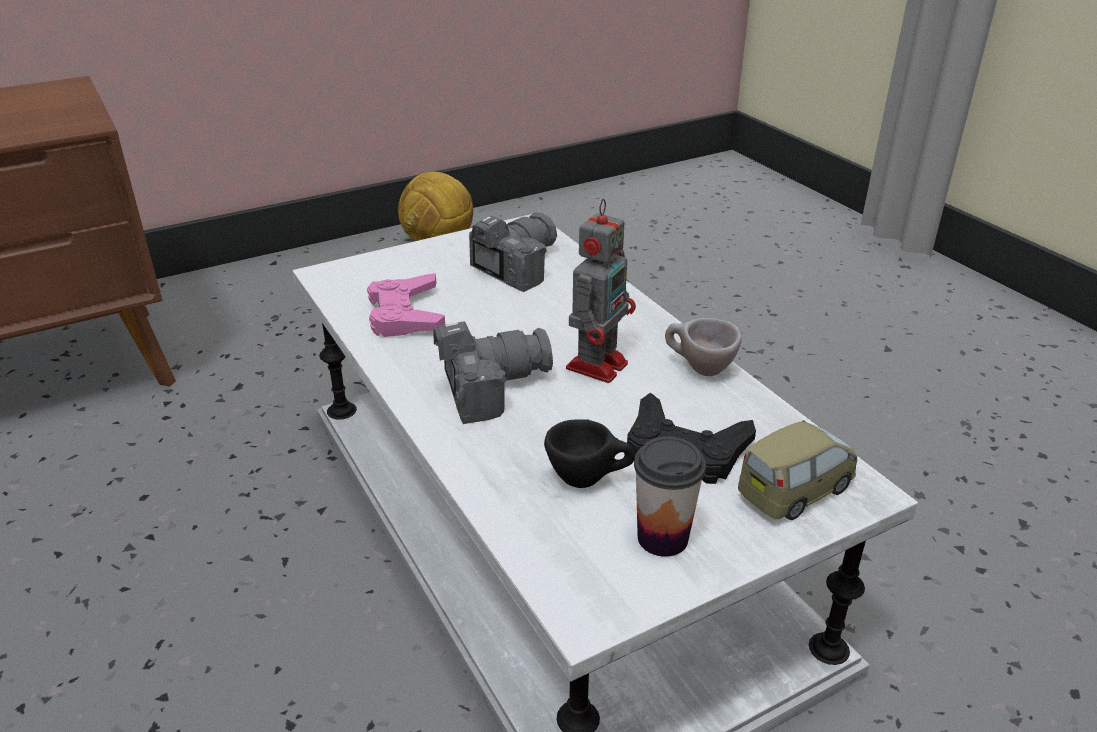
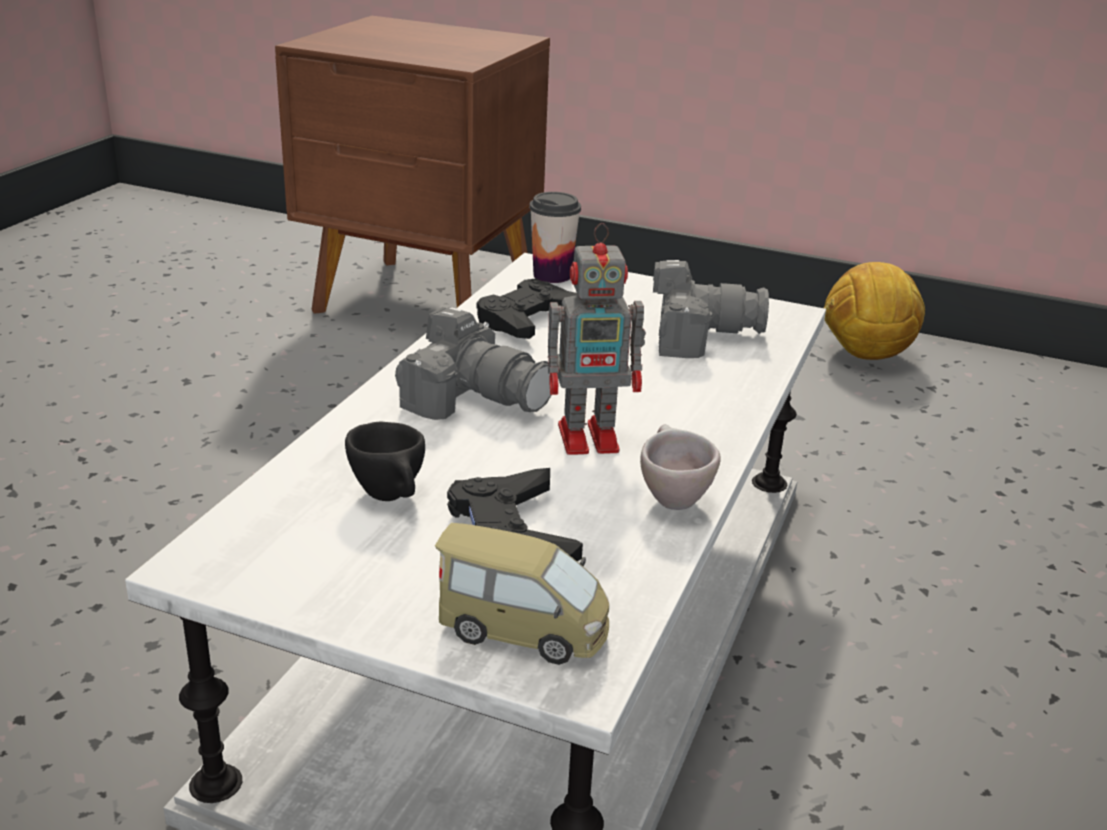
camera: 50 degrees right, 5 degrees down
(405, 314) = (531, 320): pink game controller -> black game controller
(662, 538) = (347, 568): cup -> cup (552, 275)

